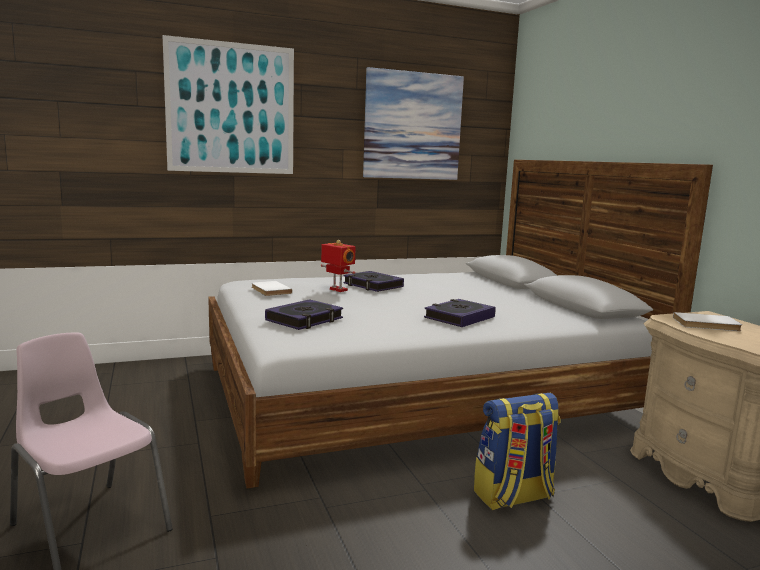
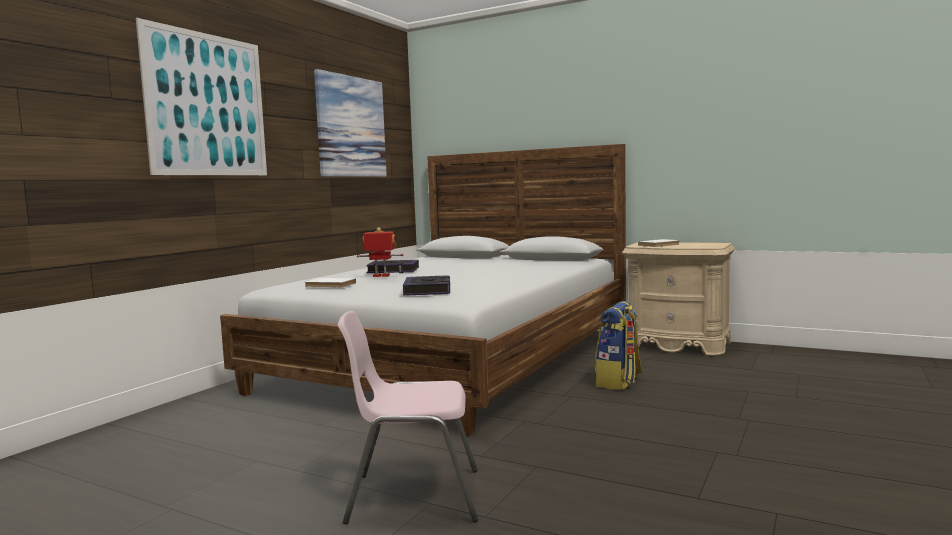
camera: 40 degrees left, 5 degrees down
(459, 318) = (512, 273): book -> none

